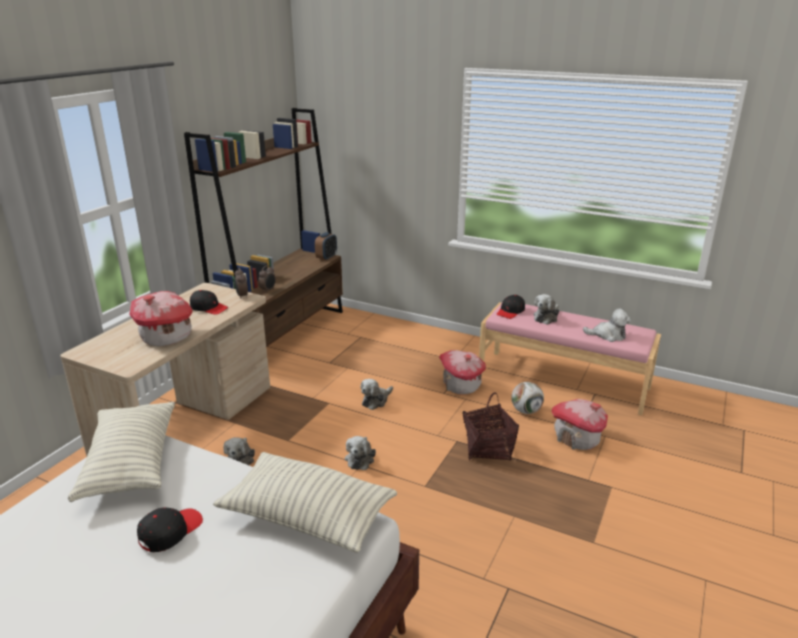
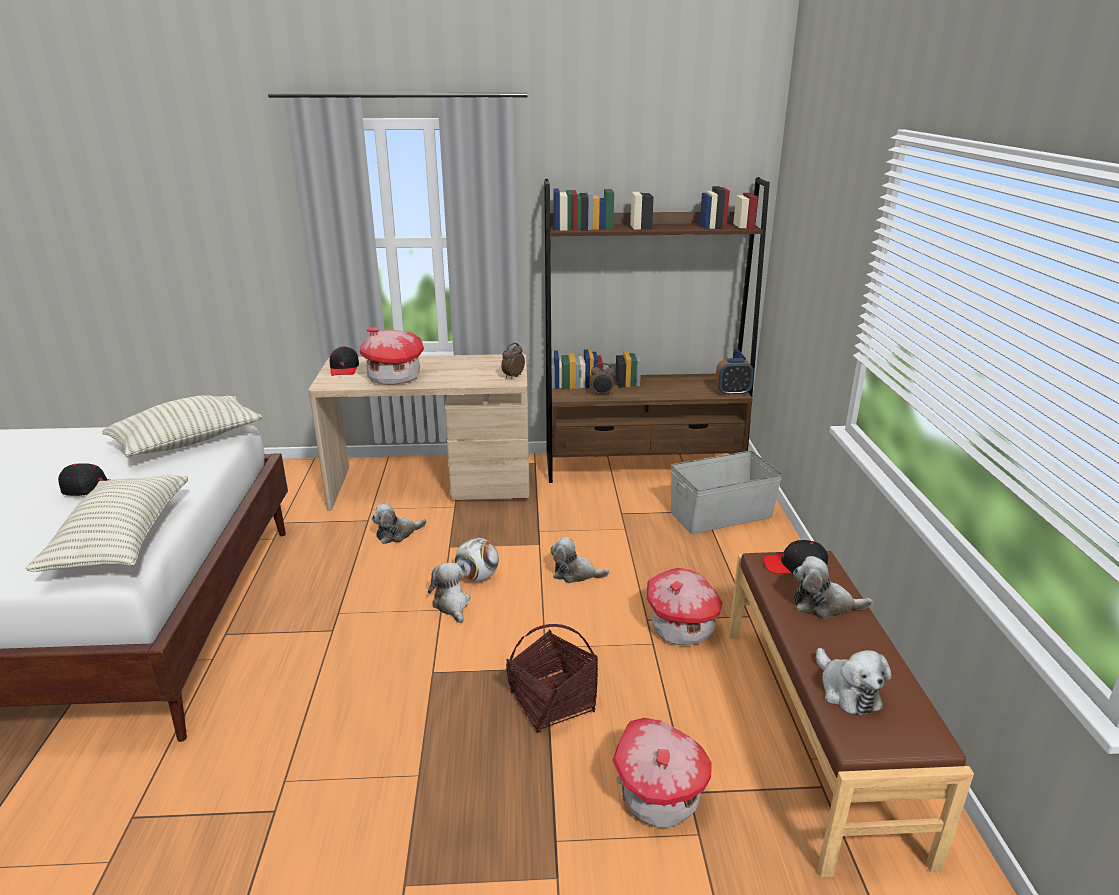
camera: 60 degrees right, 0 degrees up
(209, 308) = (469, 373): black cap -> black cap (344, 368)
(360, 458) = (452, 604): plush toy -> plush toy turned 90 degrees clockwise
(371, 333) = (722, 515): none -> grey storage box
(526, 411) = (682, 714): football -> football (478, 577)
(563, 380) = (818, 732): pink bench -> brown bench

